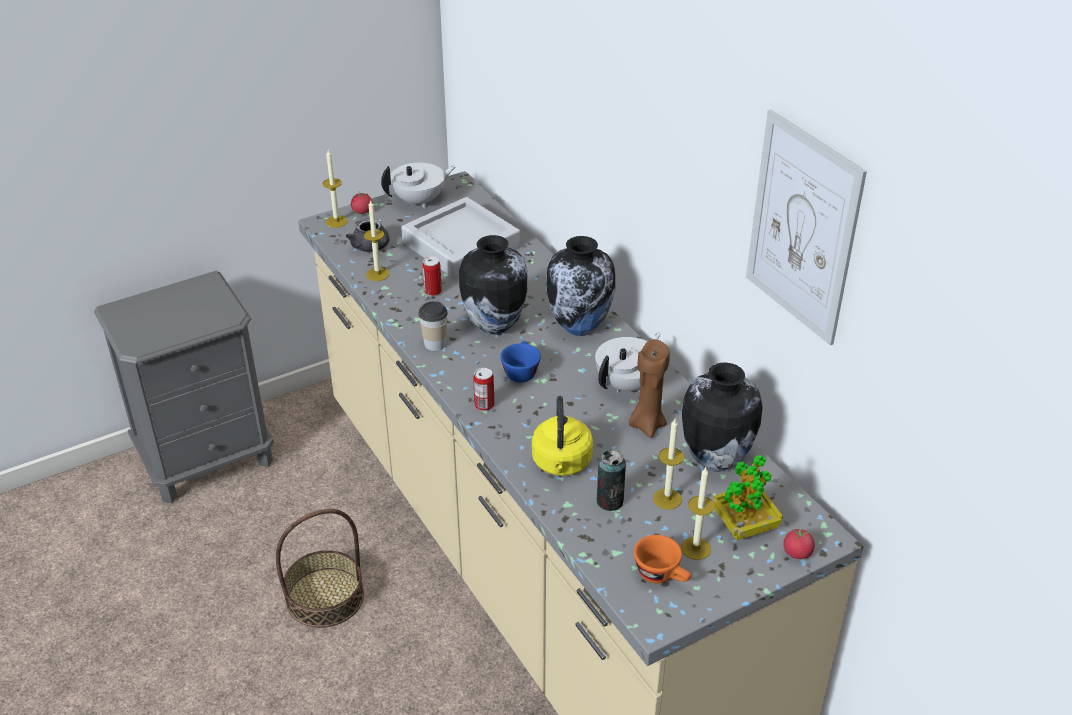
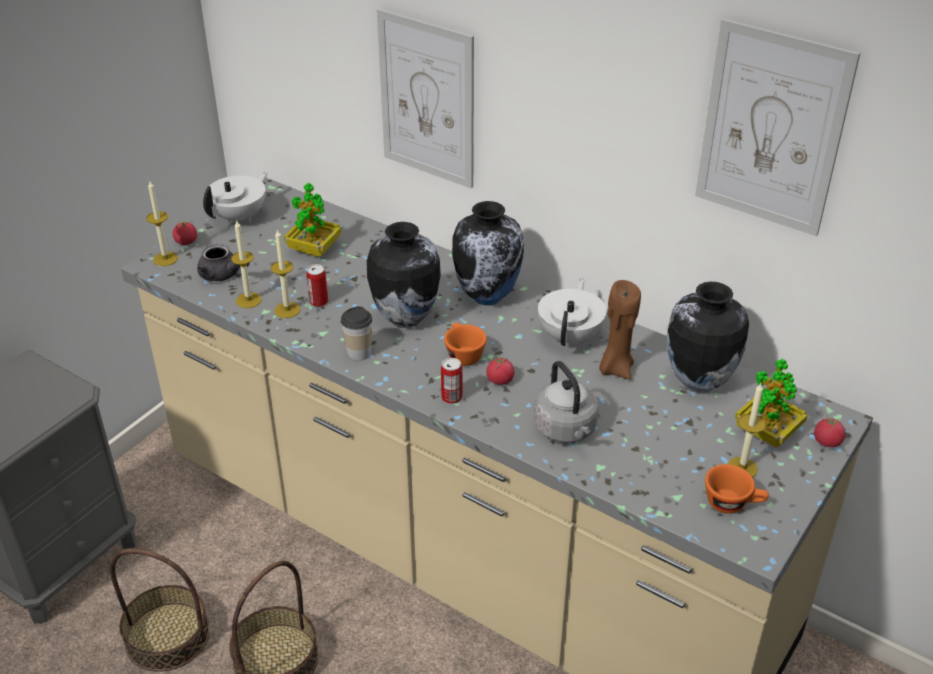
camera: 25 degrees left, 0 degrees up
(253, 548) = (167, 636): none -> basket
(461, 245) = (314, 249): grey tray -> potted plant
(520, 371) = (462, 354): blue cup -> orange cup
(536, 403) = (500, 380): none -> tomato
(562, 464) = (566, 430): yellow kettle -> grey kettle
(573, 130) = (427, 99): none -> picture
(610, 501) = (636, 451): can -> none
(667, 499) = (684, 431): candle -> candle (287, 310)

